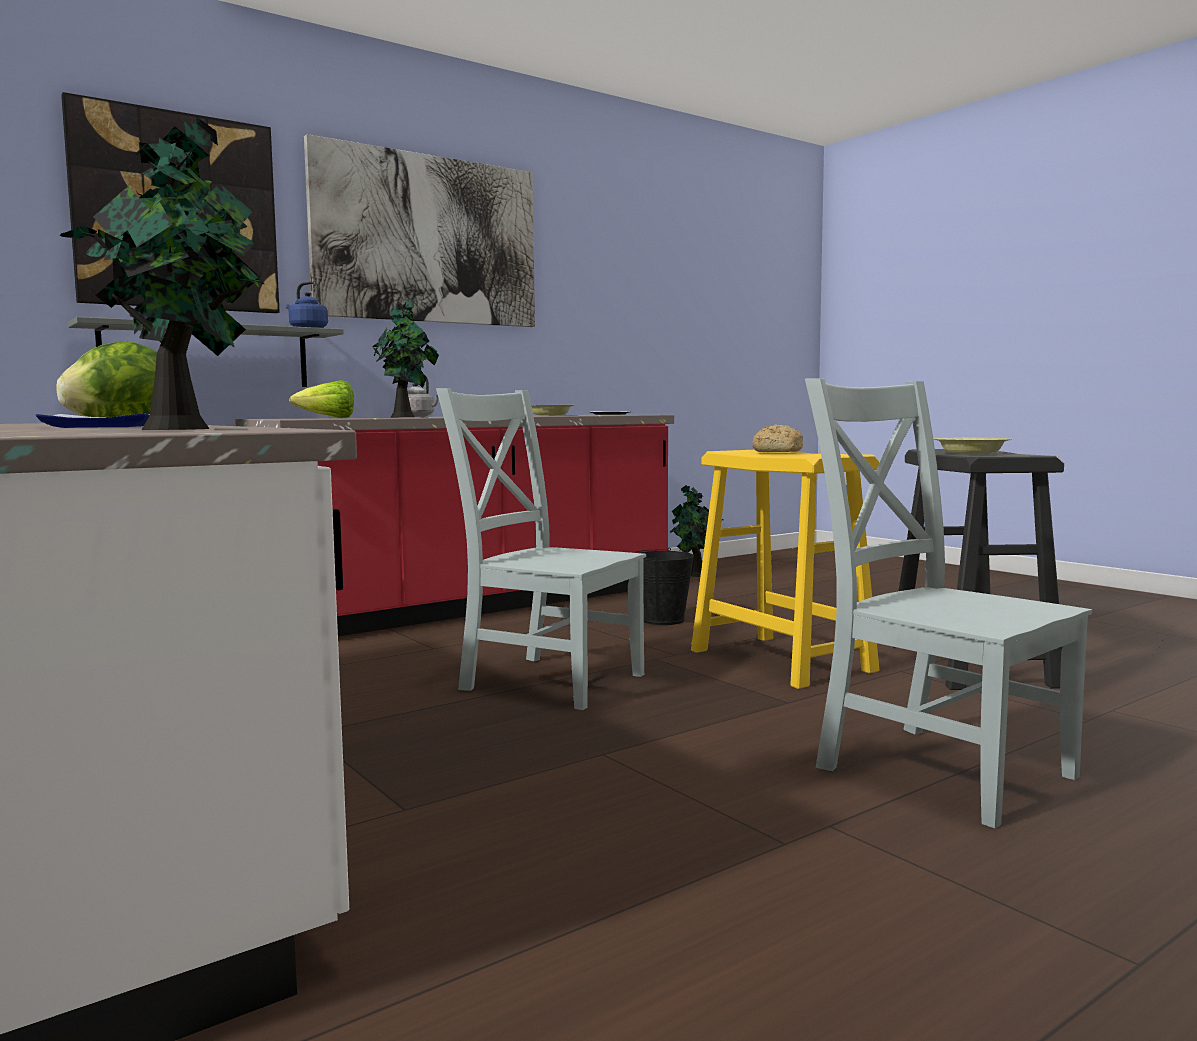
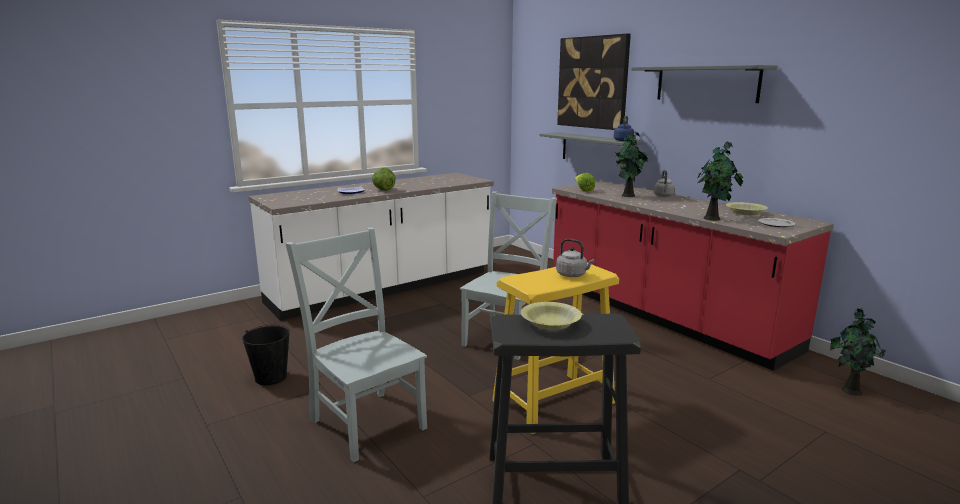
camera: 90 degrees right, 10 degrees up
(182, 429) = (303, 199): potted plant -> potted plant (713, 219)
(427, 239) = (706, 84): picture -> grey shelf
(663, 620) = (652, 369): black bucket -> black bucket (271, 377)
(776, 452) = (572, 275): bread -> grey kettle
(936, 768) = (366, 421): grey chair -> grey chair turned 90 degrees counterclockwise

